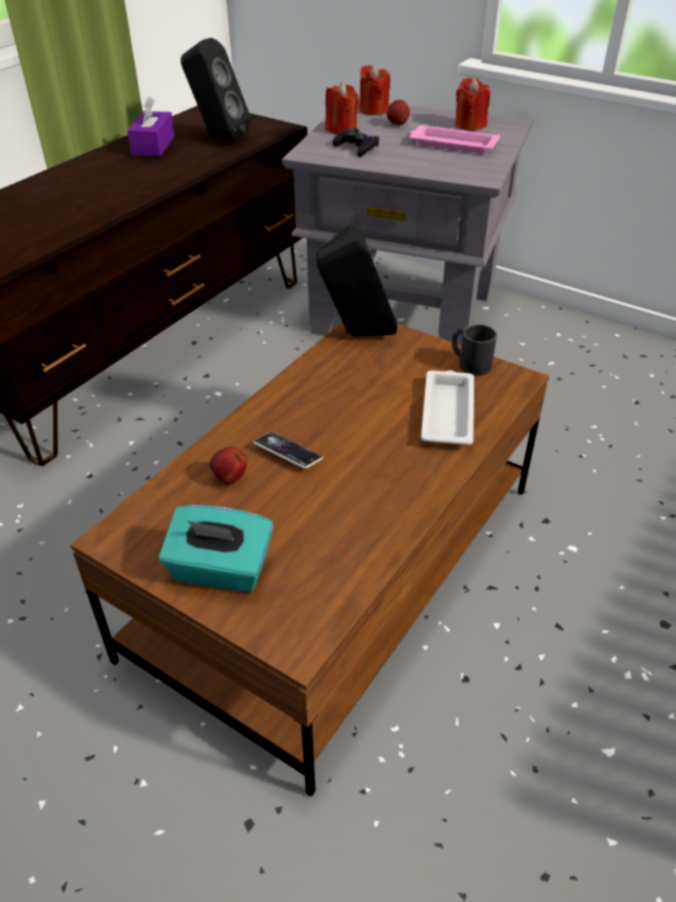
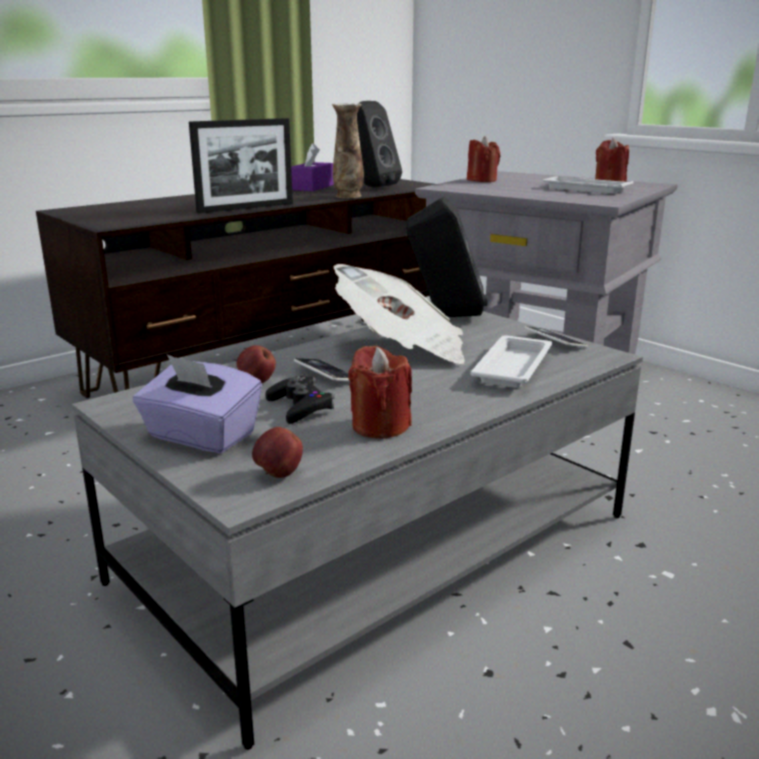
camera: 15 degrees right, 20 degrees down
(109, 211) = (246, 208): none -> picture frame
(206, 167) = (348, 196): none -> vase
(220, 570) = (200, 436): turquoise tissue box -> purple tissue box
(337, 568) = (379, 547): brown coffee table -> grey coffee table
(340, 399) = (403, 349): none -> newspaper
(356, 147) = (489, 187): black game controller -> black game controller (300, 407)
(373, 110) = (520, 175): red candle -> red candle (380, 426)
(397, 124) = (537, 181): apple -> apple (278, 474)
(451, 144) = (584, 189): pink tray -> white tray
(469, 363) = (555, 341): black mug -> phone

